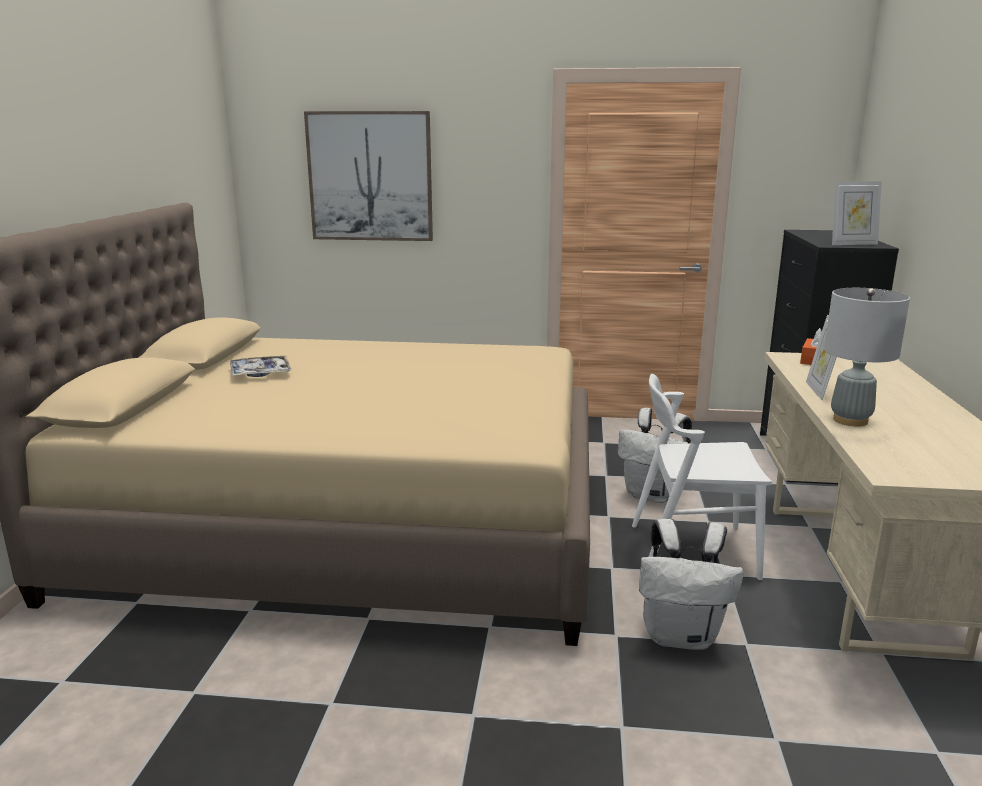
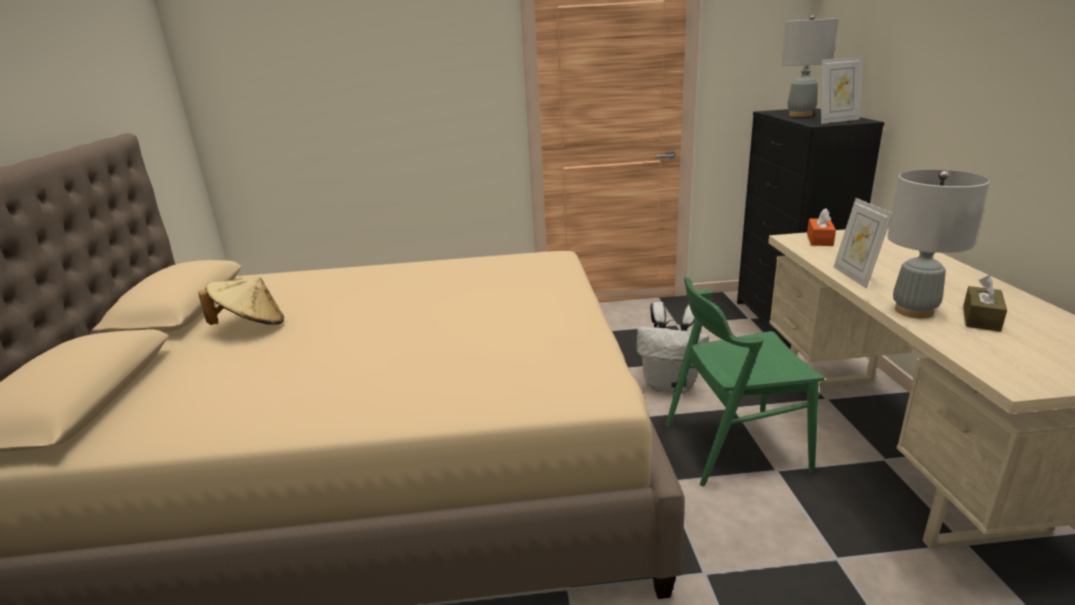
camera: 10 degrees left, 5 degrees up
(260, 373) = (251, 326): tray -> beige hat
(370, 177) = (336, 88): picture -> none
(682, 636) = (770, 560): white backpack -> none
(692, 550) = (734, 446): white chair -> green chair
(825, 236) = (800, 115): none -> grey table lamp
(909, 432) = (981, 318): none -> brown tissue box

